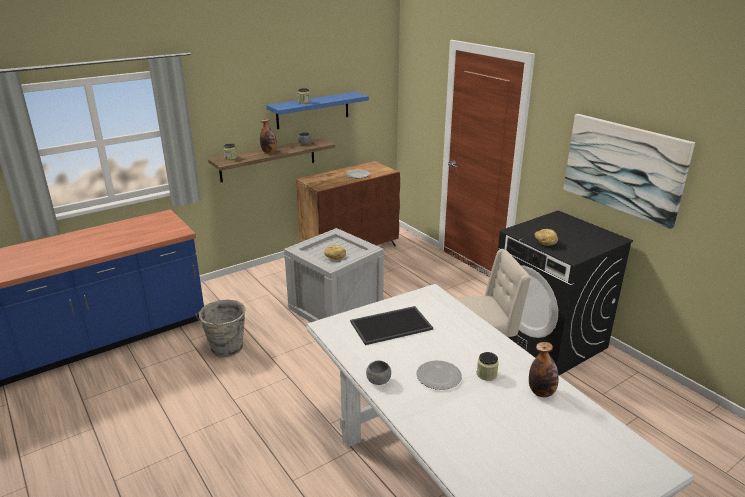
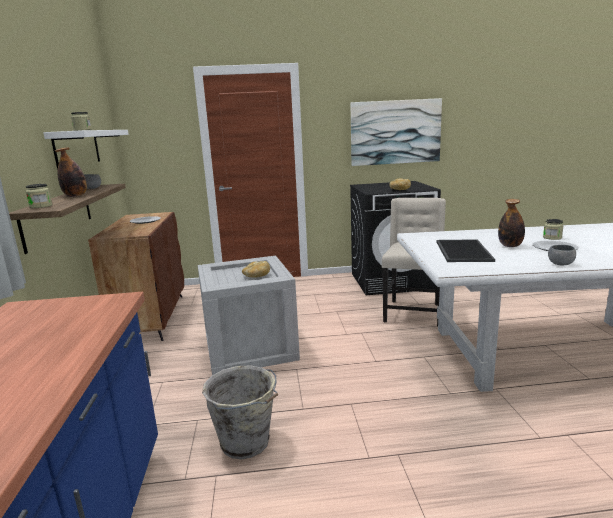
camera: 60 degrees left, 10 degrees down
(313, 110) = (77, 148): blue shelf -> white shelf
(541, 392) = (577, 230): bottle -> bottle (510, 246)

